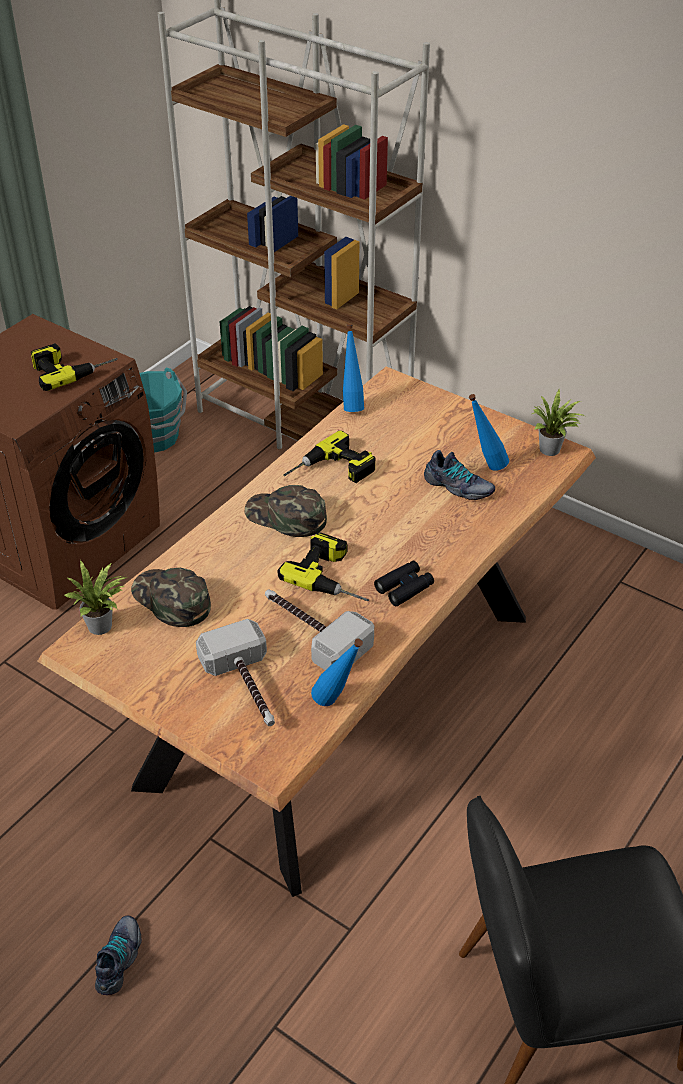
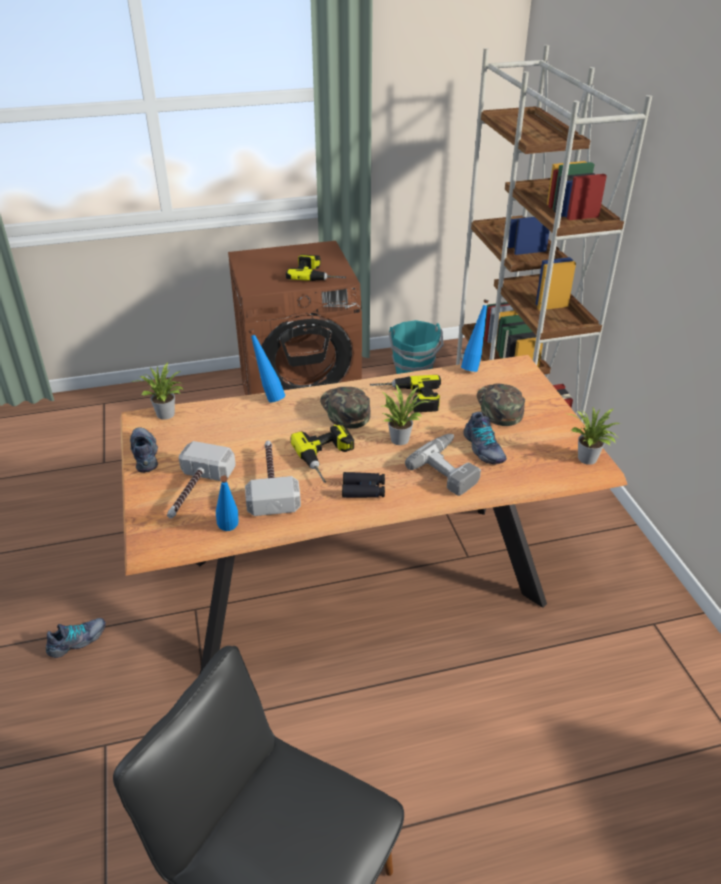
camera: 40 degrees right, 5 degrees down
(139, 681) = (145, 454): none -> shoe
(171, 600) = (219, 421): green cap -> green cap (498, 407)
(374, 517) = (400, 438): none -> potted plant
(452, 522) = (450, 468): none -> power drill
(485, 466) = (521, 445): blue bottle -> blue bottle (269, 397)

